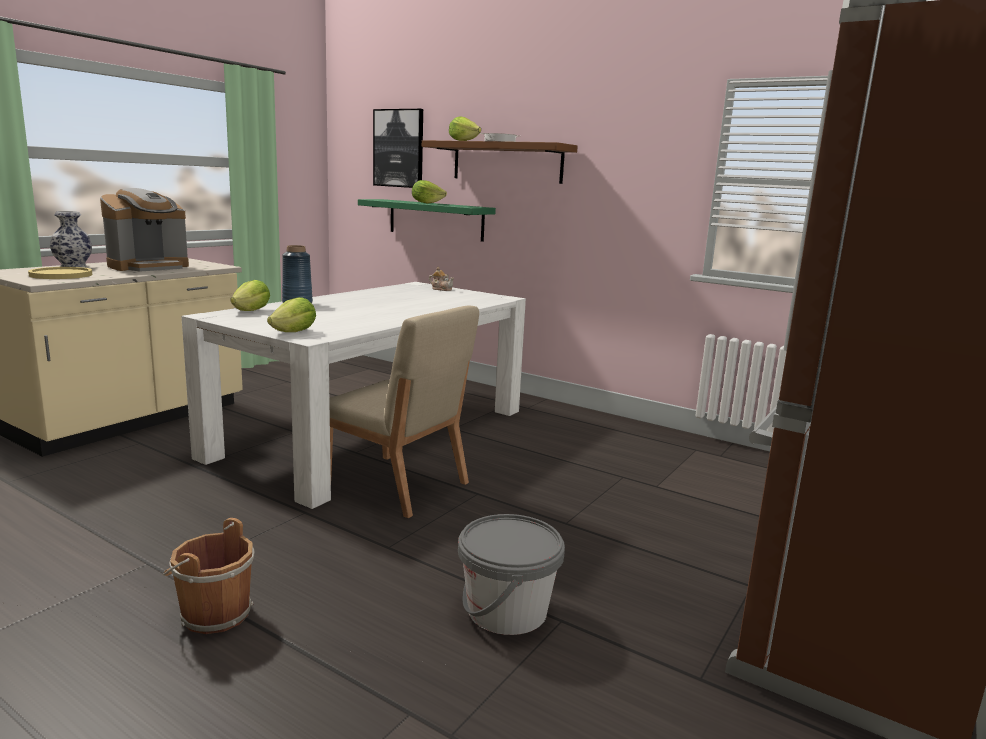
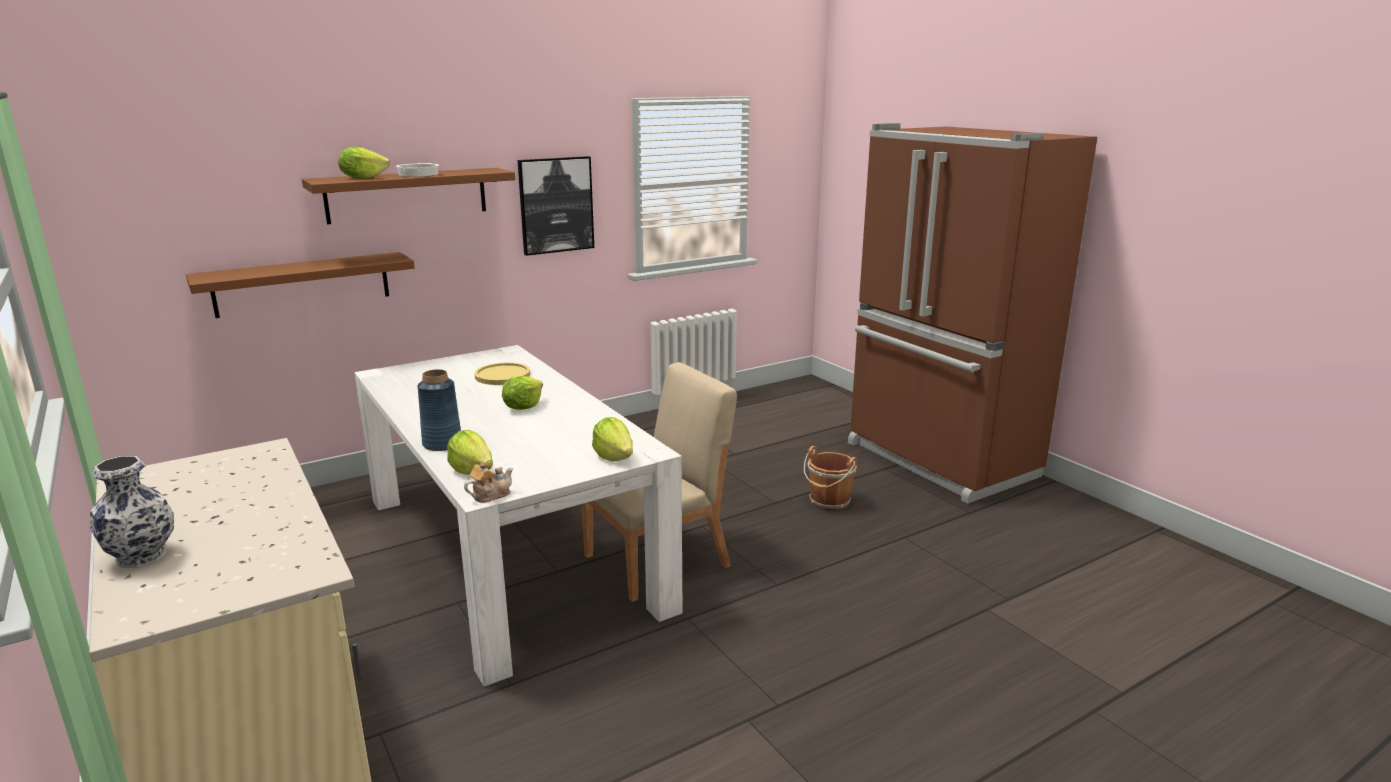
camera: 65 degrees left, 5 degrees up
(61, 275) = (247, 560): yellow plate -> yellow plate (502, 375)
(149, 267) = (219, 496): coffee machine -> none
(213, 614) = (853, 682): brown bucket -> brown bucket (828, 502)
(399, 148) = (206, 194): picture -> picture (556, 205)
(426, 203) = (311, 266): lettuce -> lettuce (523, 407)
(435, 219) = (302, 284): green shelf -> brown shelf
(441, 289) = (425, 368): teapot -> teapot (490, 495)
(506, 610) = (887, 553): grey bucket -> none

